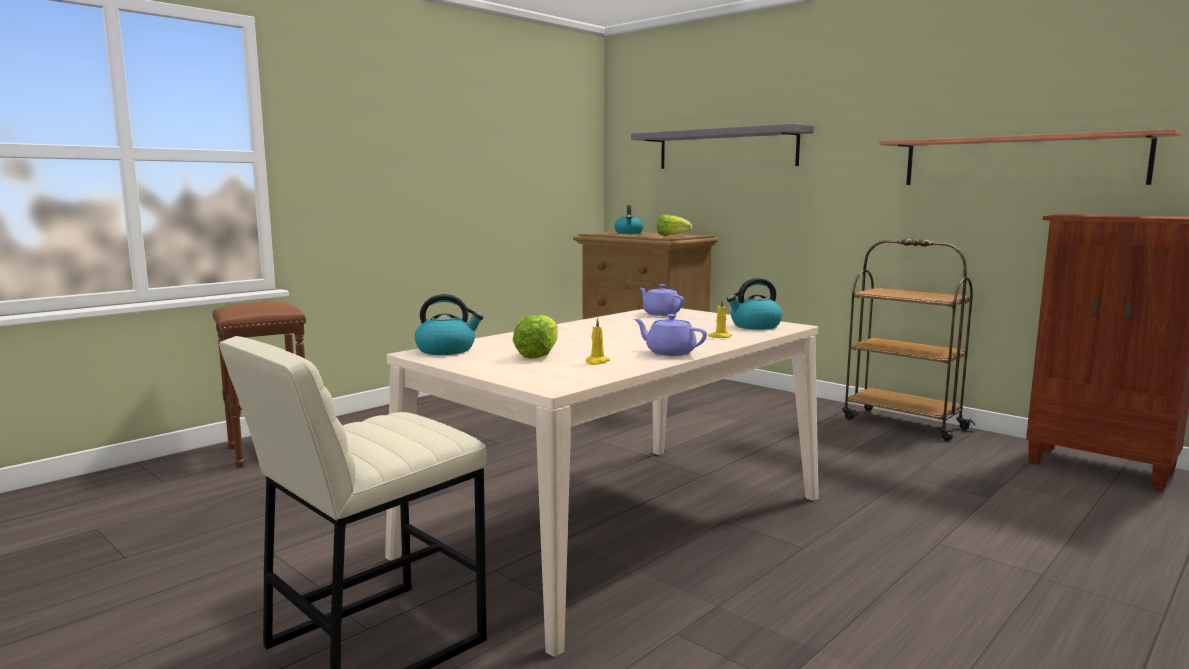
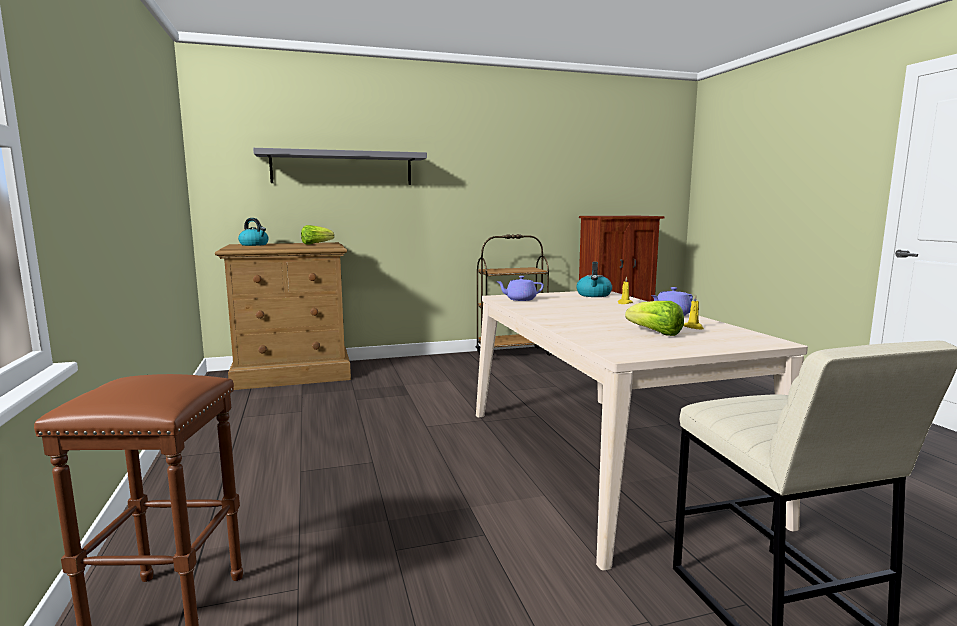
camera: 60 degrees left, 0 degrees up
(447, 350) = (615, 348): kettle -> none
(1019, 161) = (551, 186): shelf -> none

